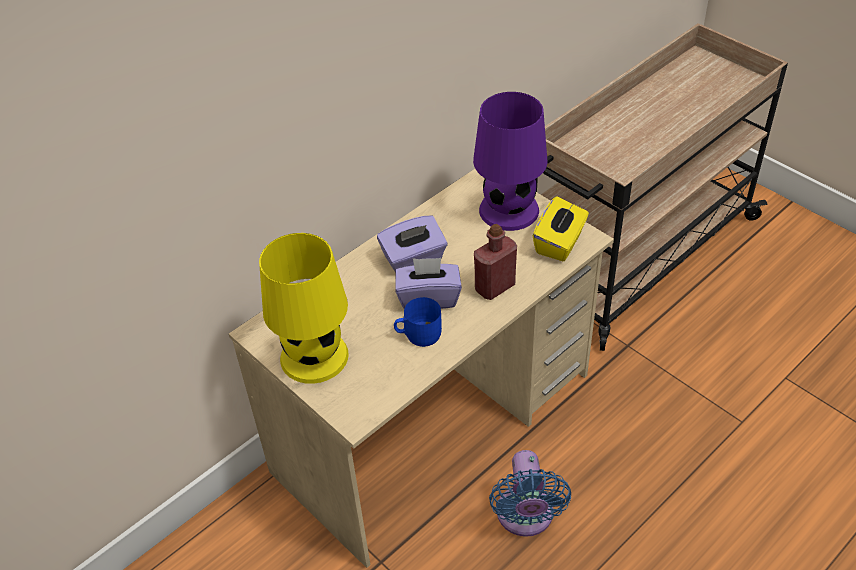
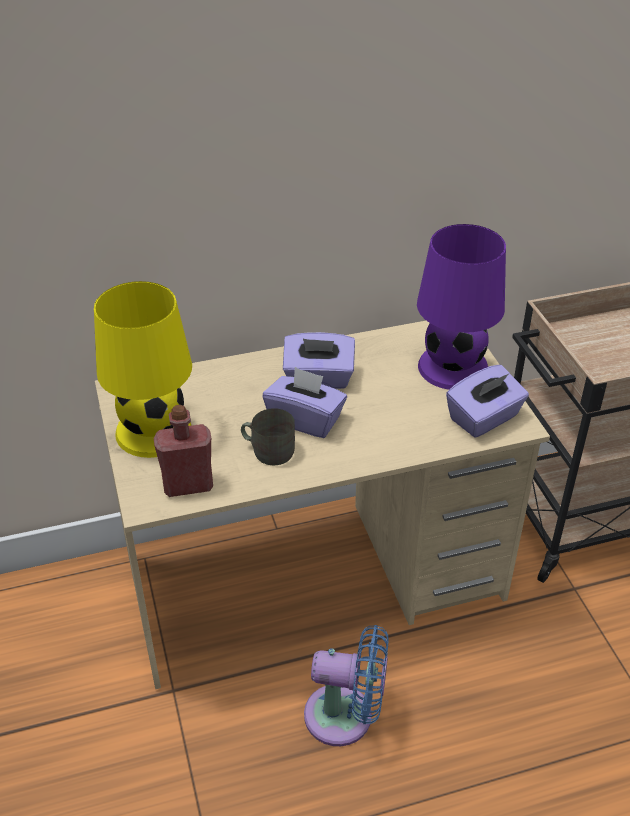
camera: 25 degrees right, 5 degrees down
(418, 334) = (268, 450): blue mug -> grey mug
(494, 287) = (381, 435): red bottle -> red bottle (188, 485)
(525, 517) = (346, 716): blue fan -> blue fan turned 105 degrees counterclockwise
(559, 243) = (484, 418): yellow tissue box -> purple tissue box

